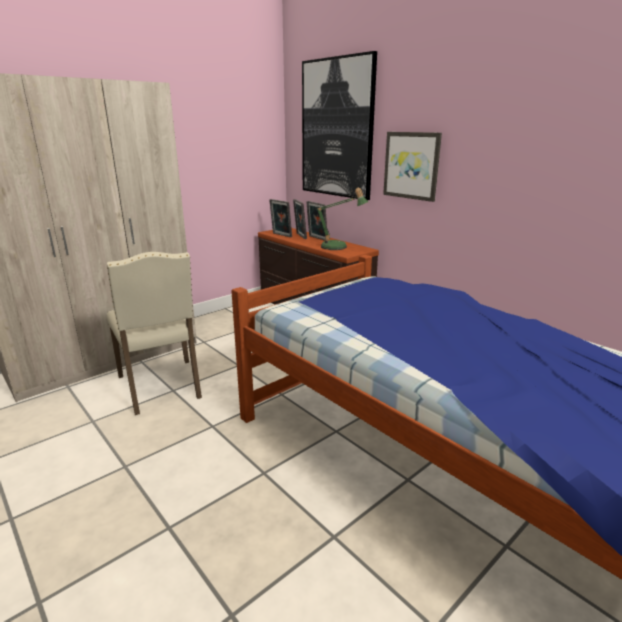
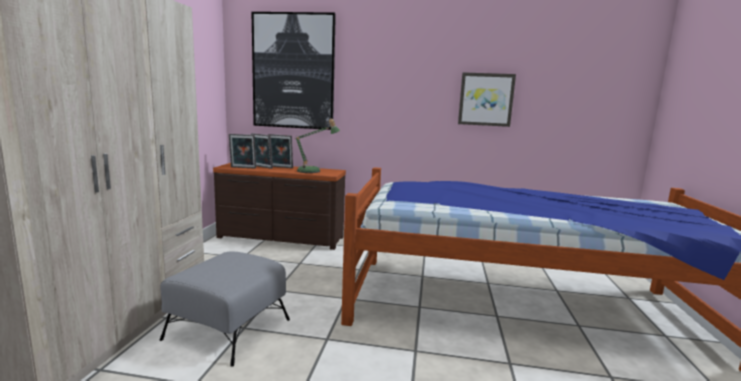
camera: 40 degrees left, 10 degrees down
(161, 387) = (227, 329): beige chair -> grey ottoman
(411, 165) = (373, 100): picture -> picture (486, 99)

